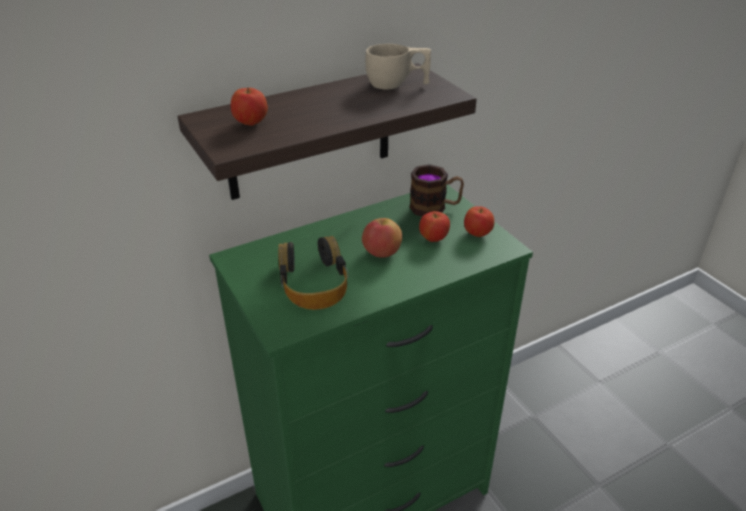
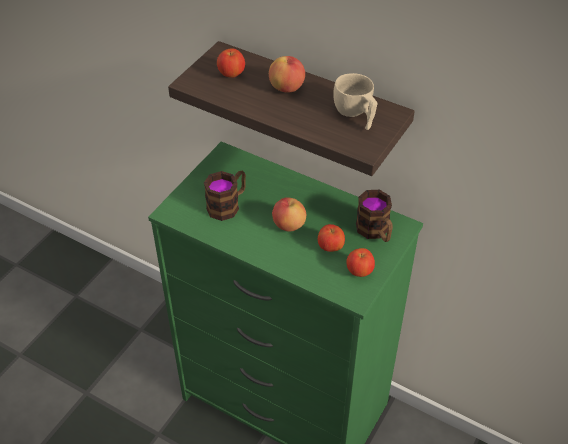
camera: 60 degrees right, 10 degrees up
(313, 282) = (228, 205): headphones -> mug
(314, 102) = (287, 88): none -> apple

